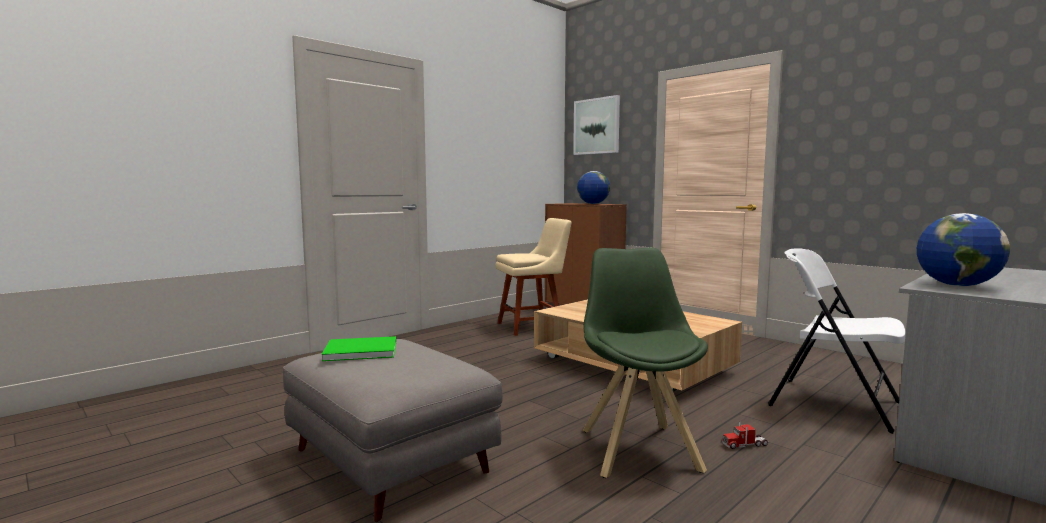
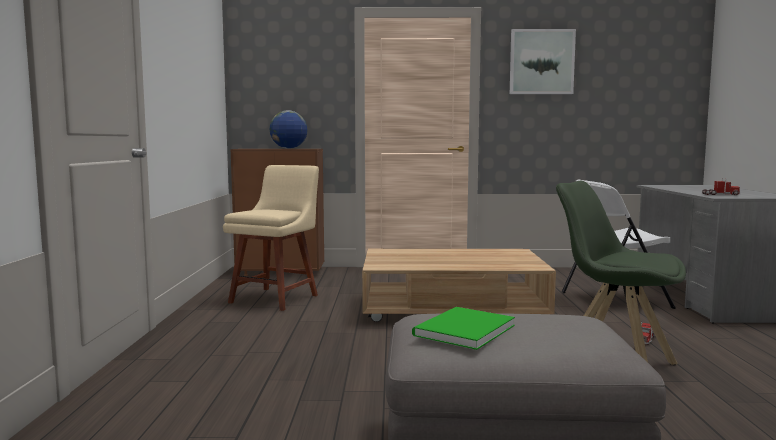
camera: 45 degrees left, 0 degrees up
(597, 126) = (275, 58): picture -> picture (541, 62)
(957, 285) = (720, 194): globe -> toy truck

